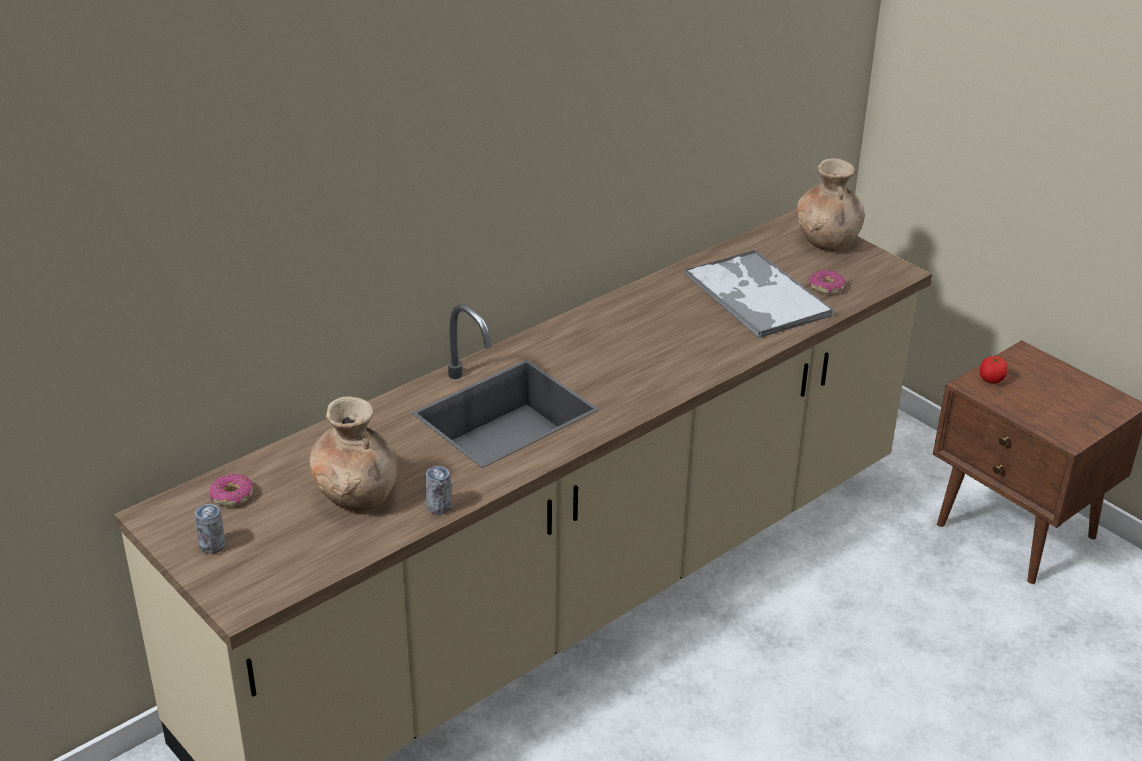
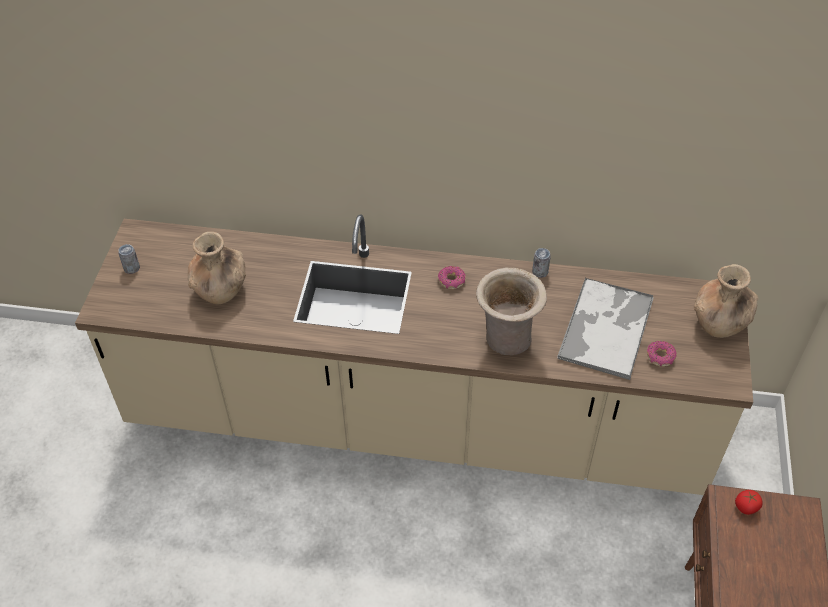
camera: 50 degrees right, 15 degrees up
(232, 496) = (175, 247): donut -> donut (451, 281)
(439, 507) = (242, 328): can -> can (540, 272)
(697, 353) = (506, 340): none -> beige vase

